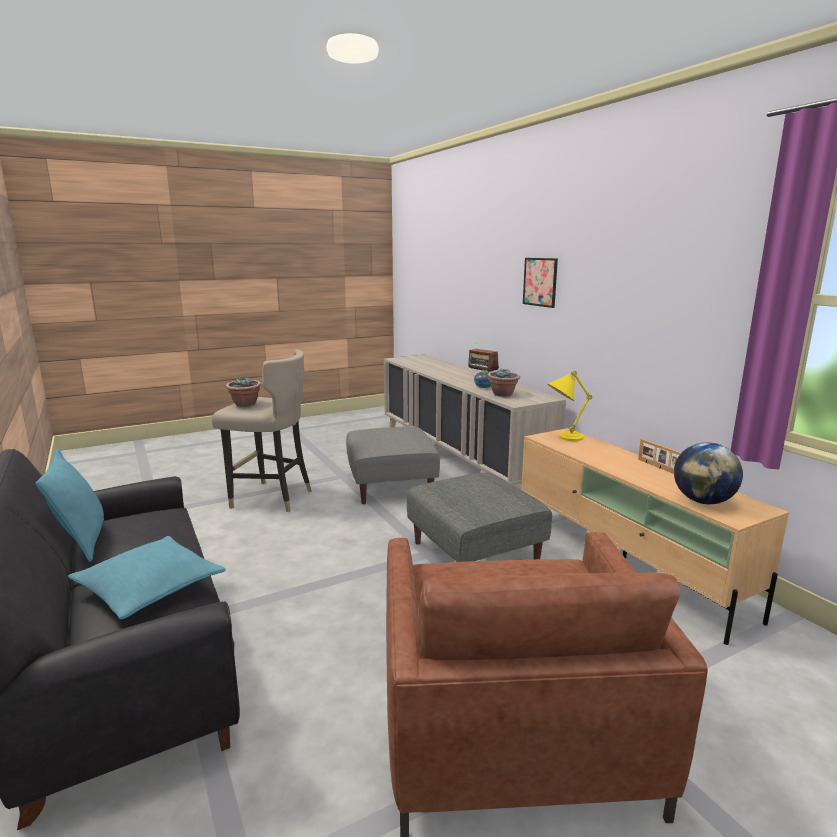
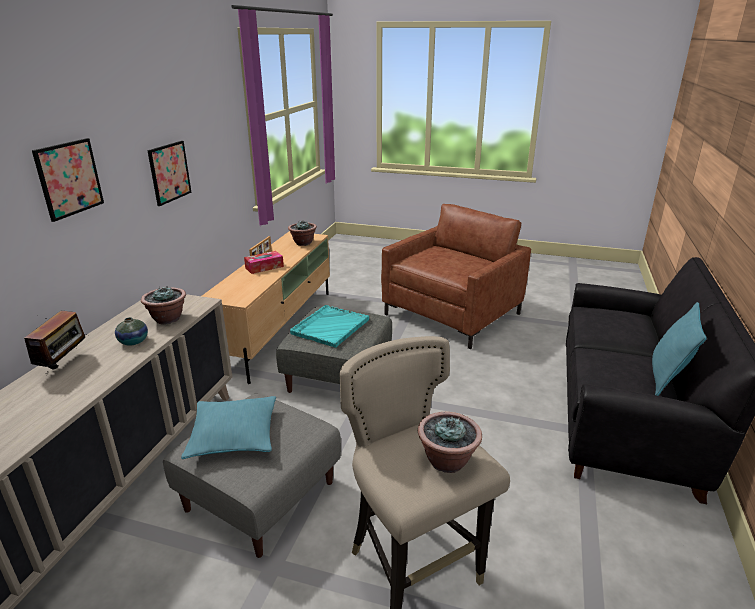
camera: 135 degrees left, 10 degrees up
(150, 588) = (612, 324): turquoise pillow -> turquoise pillow (233, 435)
(482, 491) = (330, 327): none -> turquoise tray
(562, 438) = (231, 294): yellow table lamp -> none
(621, 311) = (169, 172): none -> picture
(621, 461) = (264, 267): none -> tissue box
(703, 501) = (303, 243): globe -> potted plant

